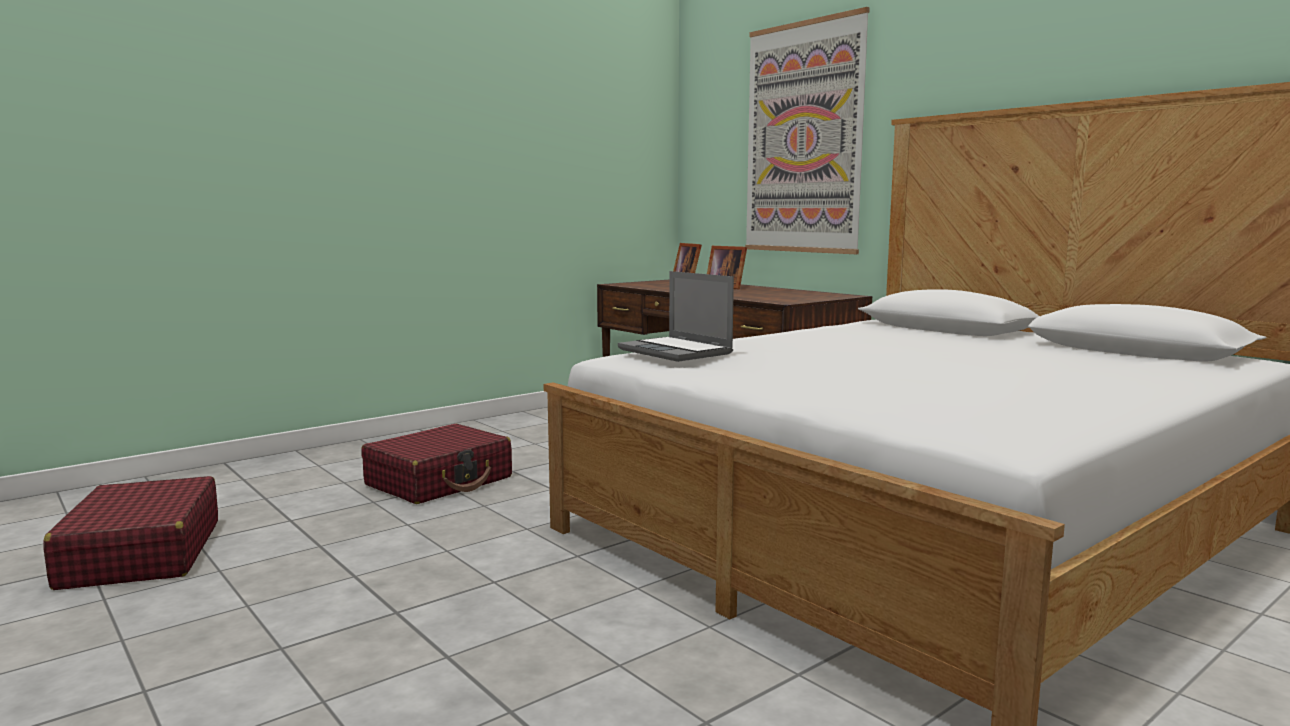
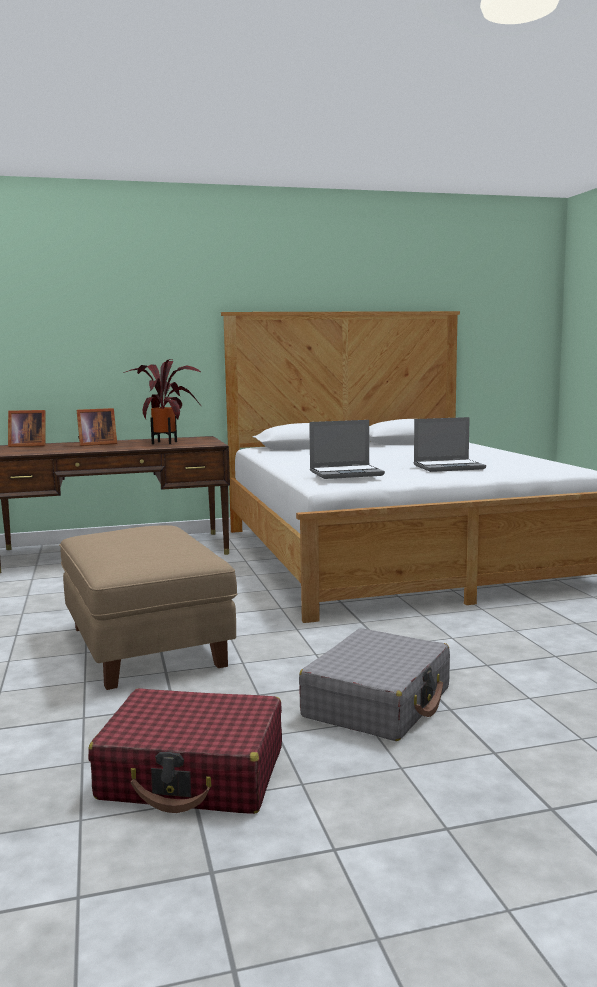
camera: 65 degrees left, 0 degrees up
(300, 604) = (378, 702): none -> grey suitcase
(440, 481) = (145, 645): red suitcase -> beige ottoman
(776, 294) = (167, 442): none -> potted plant
(803, 138) = (133, 320): picture -> none
(853, 380) = (449, 467): none -> laptop

